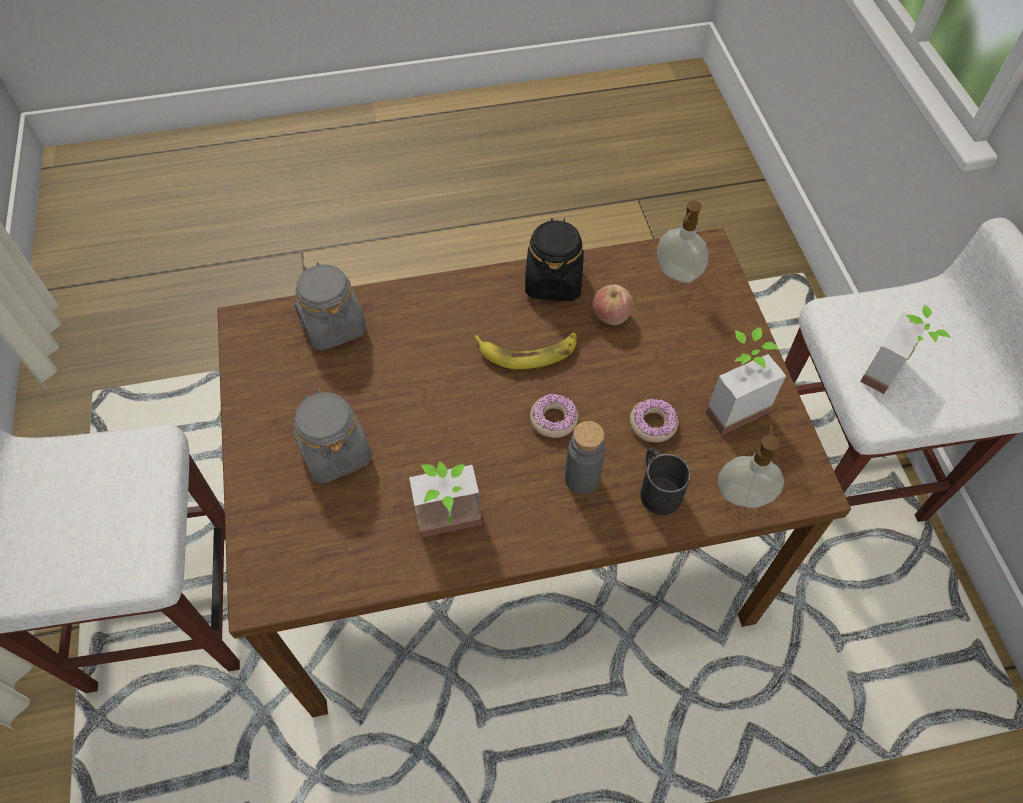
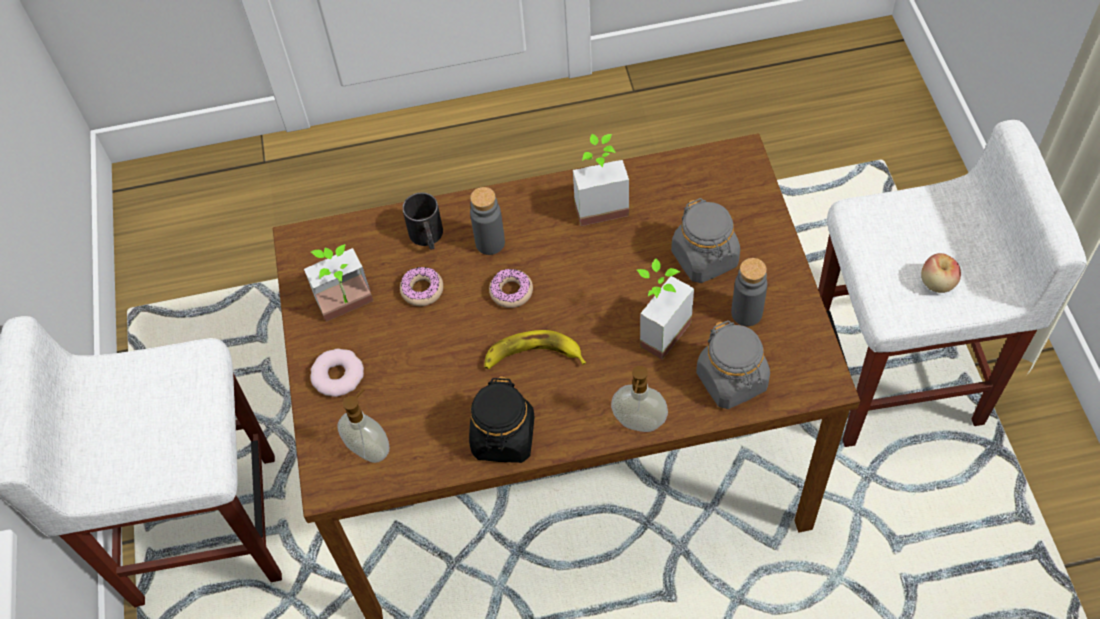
camera: 175 degrees left, 0 degrees up
(303, 390) = (746, 313): none -> grey bottle
(610, 316) = (447, 398): apple -> apple (937, 283)
(724, 338) = (337, 375): none -> donut
(742, 495) = (358, 234): soap dispenser -> soap dispenser (638, 424)
(892, 376) = (172, 398): potted plant -> potted plant (656, 329)

